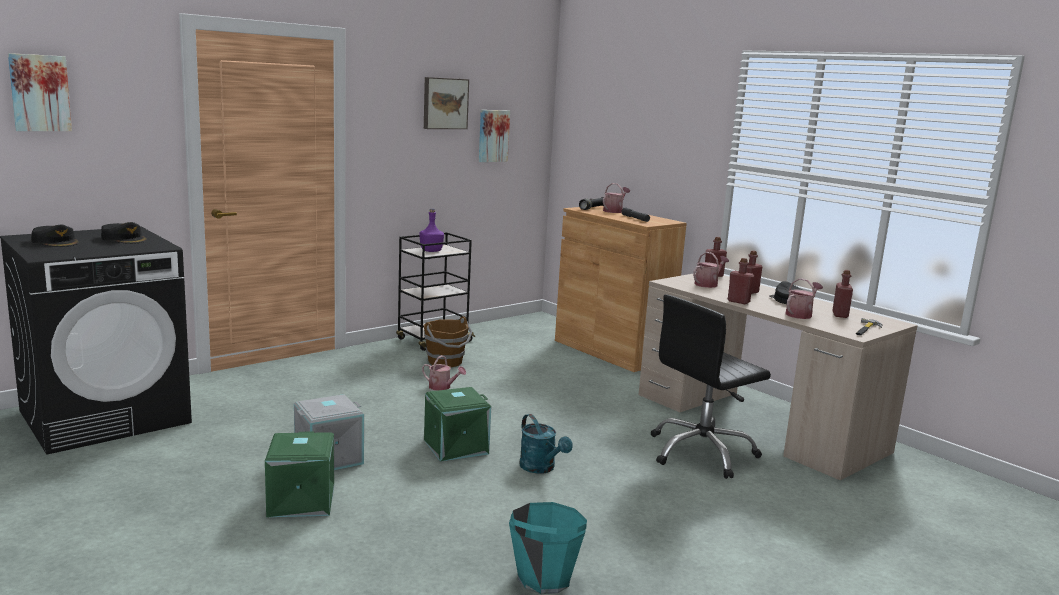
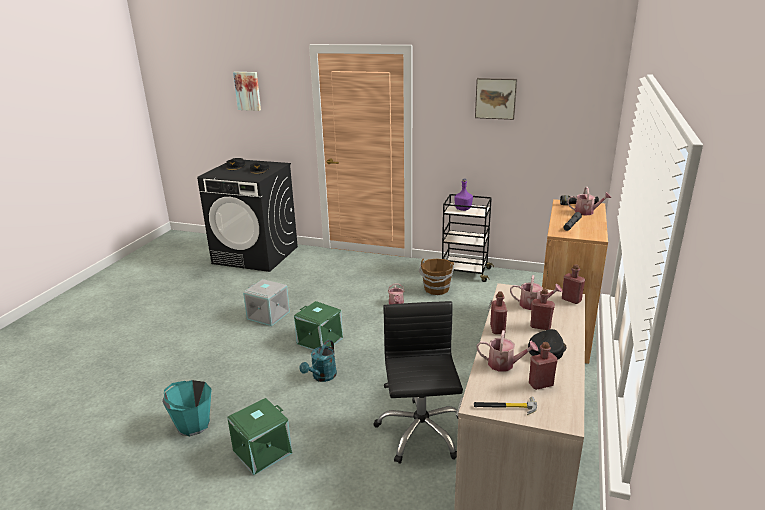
camera: 60 degrees right, 10 degrees up
(300, 501) = (219, 328): green storage box -> green storage box (262, 451)
(492, 135) = (544, 125): picture -> none
(702, 453) = (420, 432): black office chair -> black office chair turned 60 degrees clockwise

